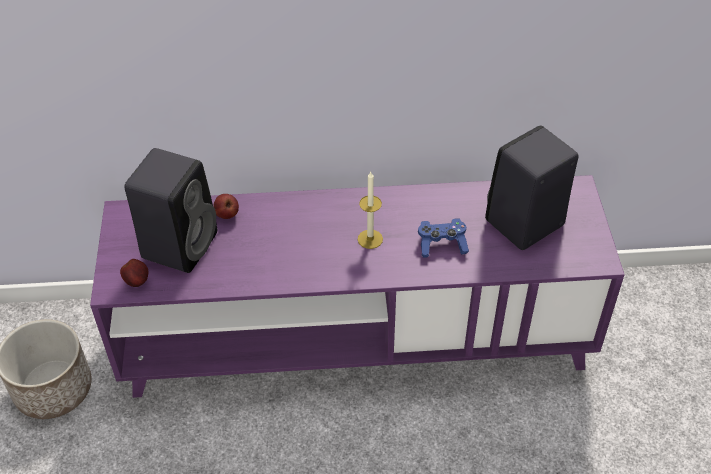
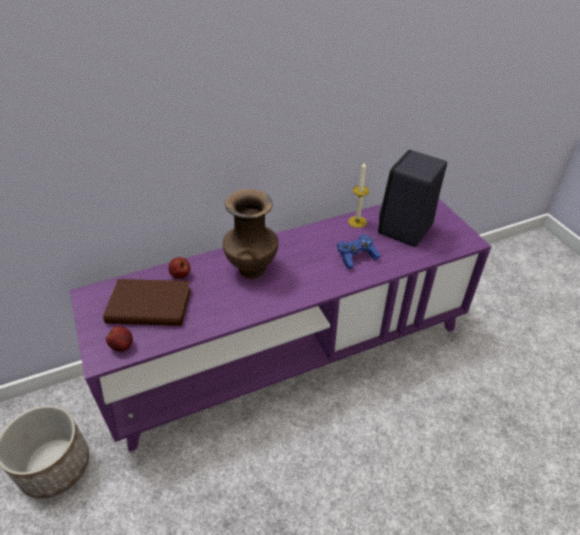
camera: 20 degrees left, 5 degrees down
(180, 243) = (149, 306): black speaker -> brown book
(310, 227) = (252, 268): none -> brown vase
(370, 239) = (302, 266): candle -> candle (357, 221)

